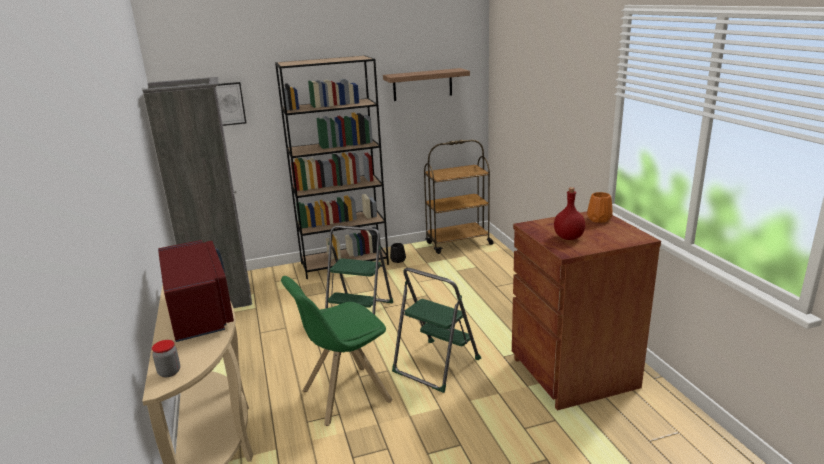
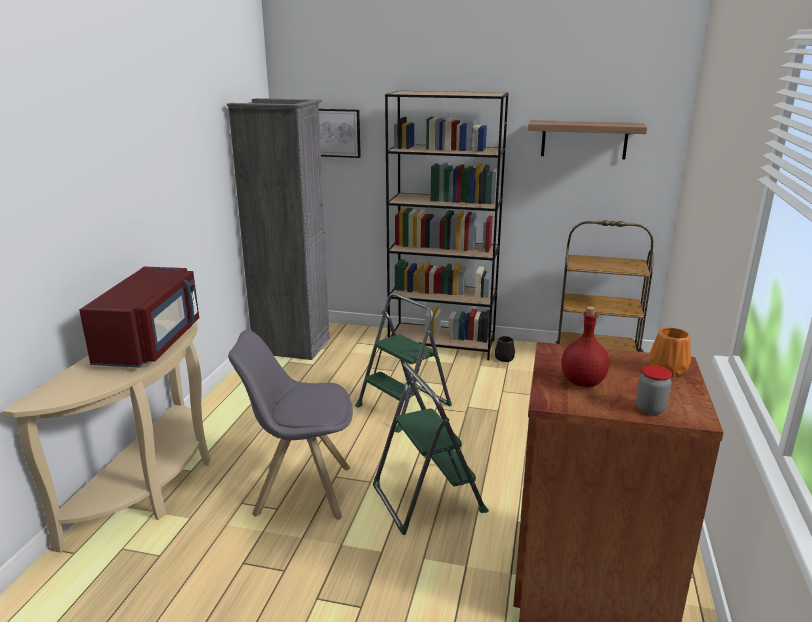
camera: 30 degrees right, 0 degrees up
(169, 372) = (53, 392): jar -> jar (650, 409)
(345, 395) = (302, 491): green chair -> grey chair

